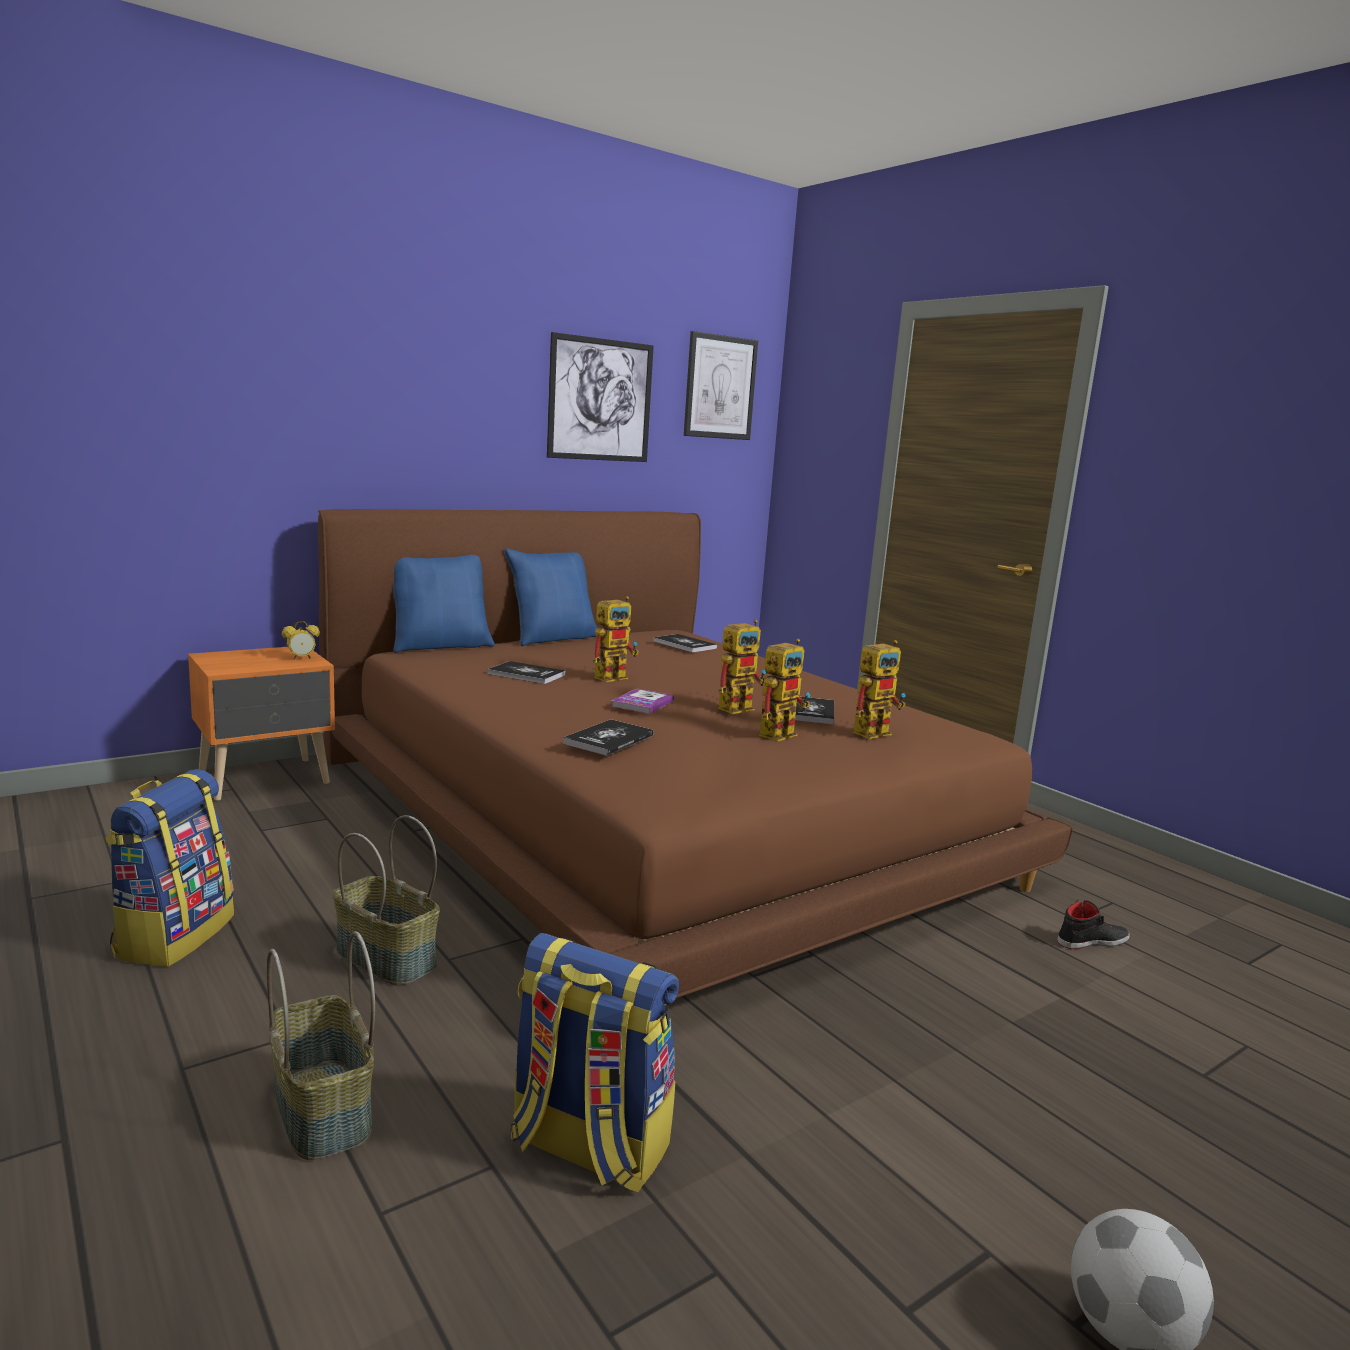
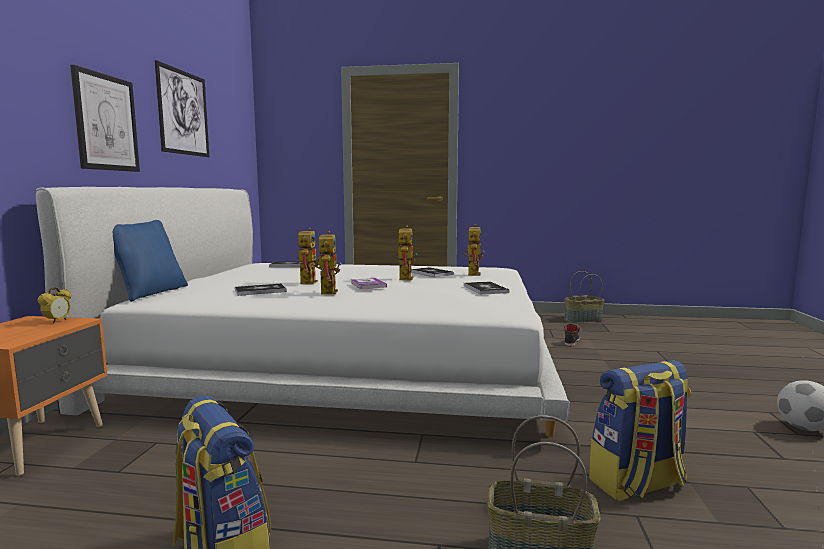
camera: 45 degrees left, 5 degrees down
(384, 958) = (386, 481): basket -> basket (583, 319)
(552, 638) = (207, 276): blue pillow -> none
(609, 739) = (414, 297): book -> book (485, 289)
(653, 815) = (346, 363): brown bed -> white bed
(720, 387) = (233, 111): picture -> picture (106, 123)
(780, 733) = (449, 281): toy robot -> toy robot (327, 291)

